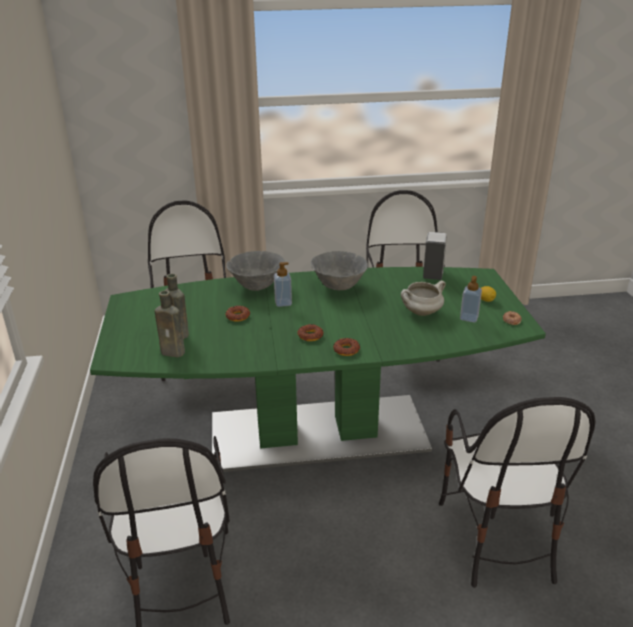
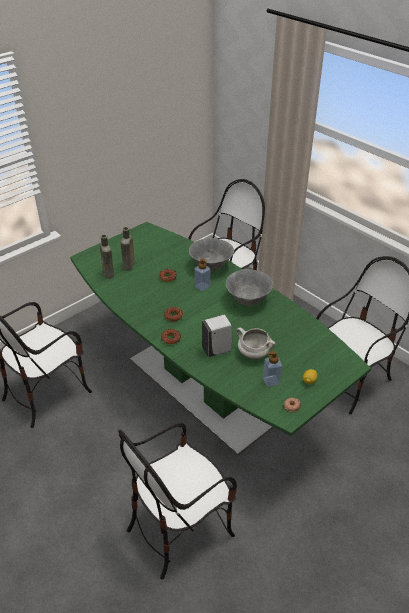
camera: 55 degrees right, 10 degrees up
(433, 274) = (320, 337): white soap dispenser -> white soap dispenser (217, 350)

